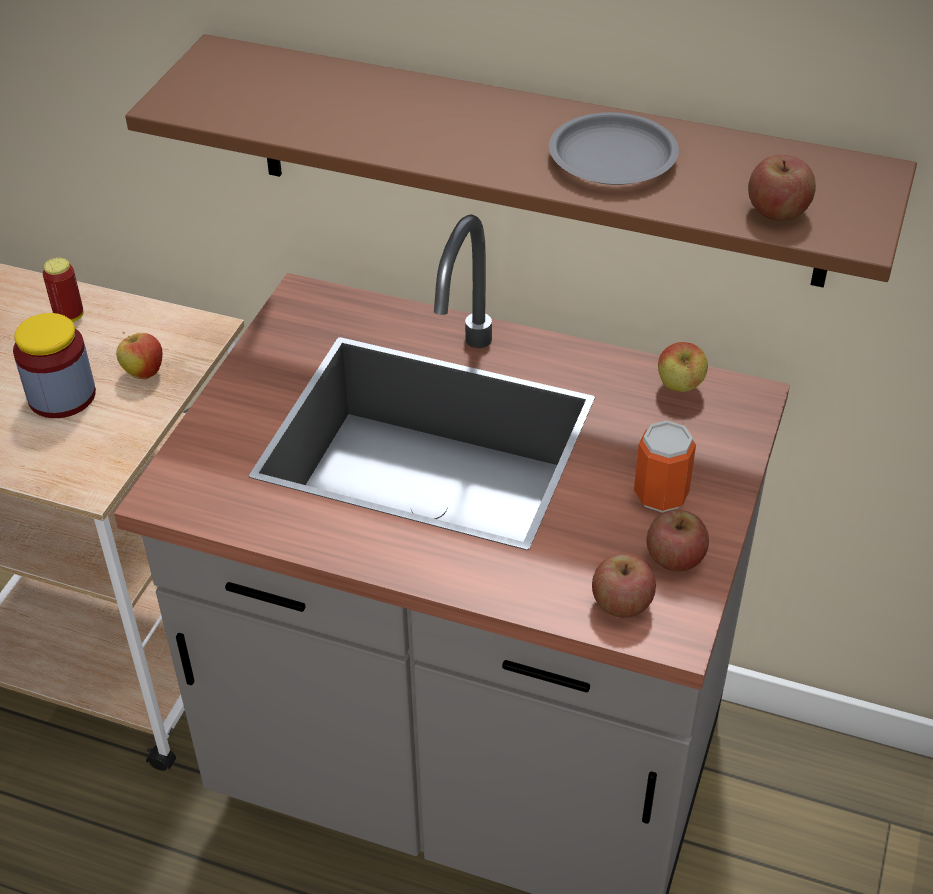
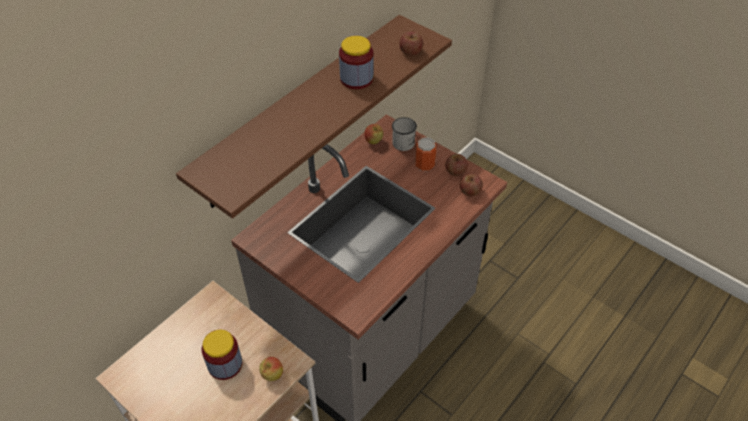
camera: 70 degrees left, 5 degrees up
(69, 316) = (164, 351): can -> none
(143, 372) = (227, 327): apple -> apple (272, 375)
(611, 157) = (356, 79): grey plate -> jar
(720, 438) = (404, 140): none -> white mug

